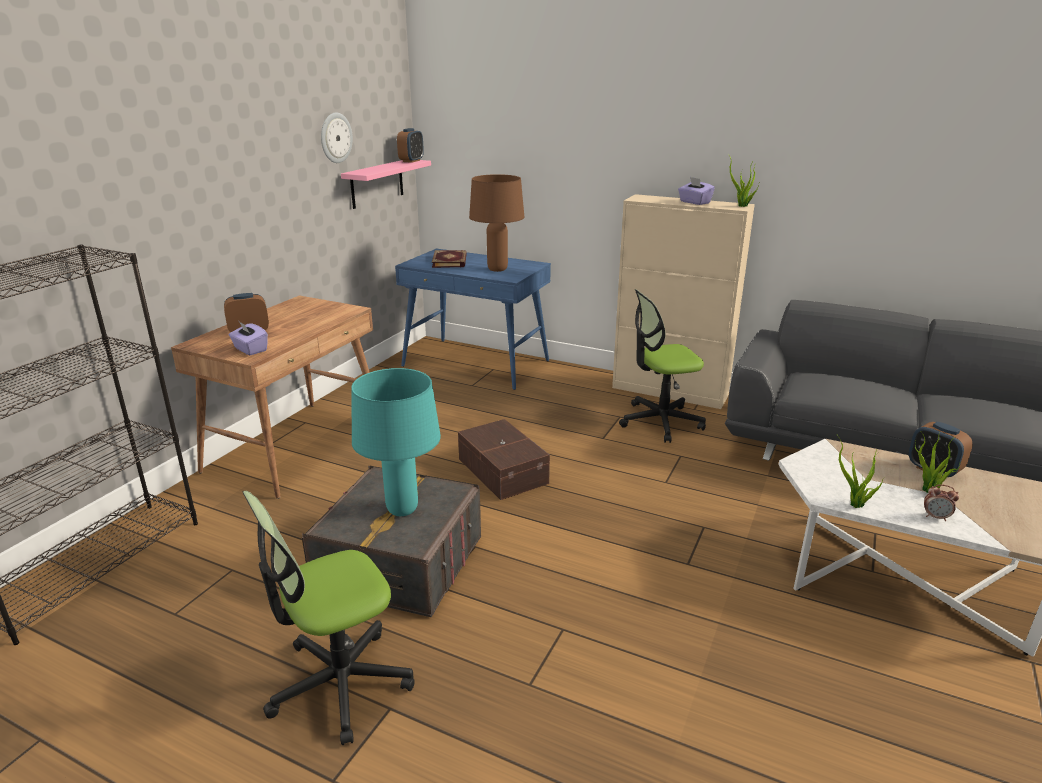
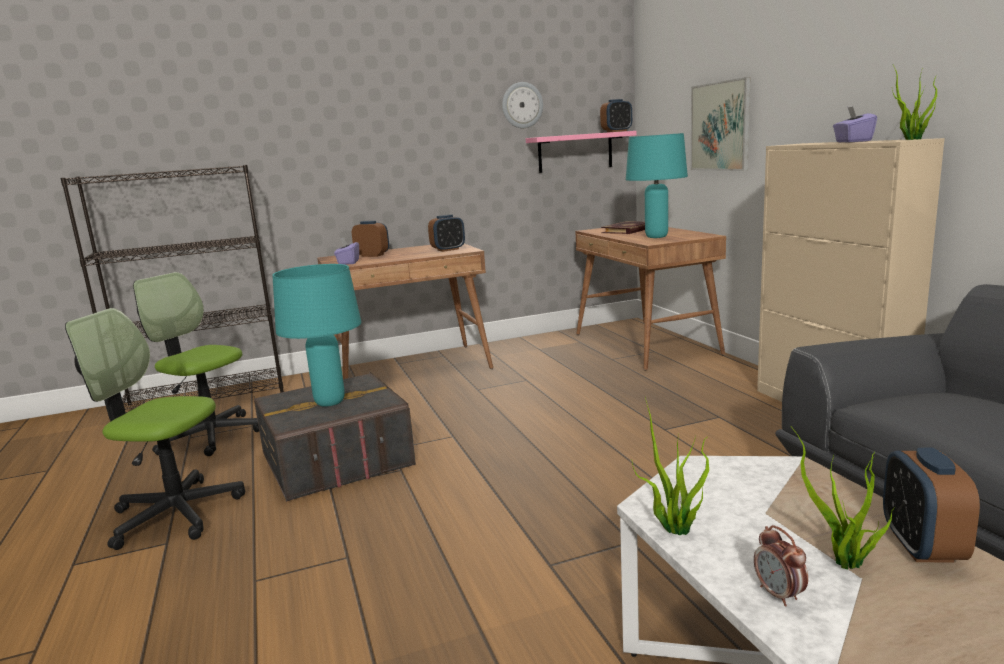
camera: 45 degrees right, 10 degrees down
(325, 311) = (448, 249): none -> alarm clock
(476, 363) = (646, 344): blue desk -> brown desk
(498, 269) = (657, 237): brown table lamp -> turquoise table lamp
(503, 470) = (522, 426): brown storage box -> none
(536, 168) = (720, 126): none -> picture
(660, 421) = (762, 433): office chair -> office chair (210, 436)

